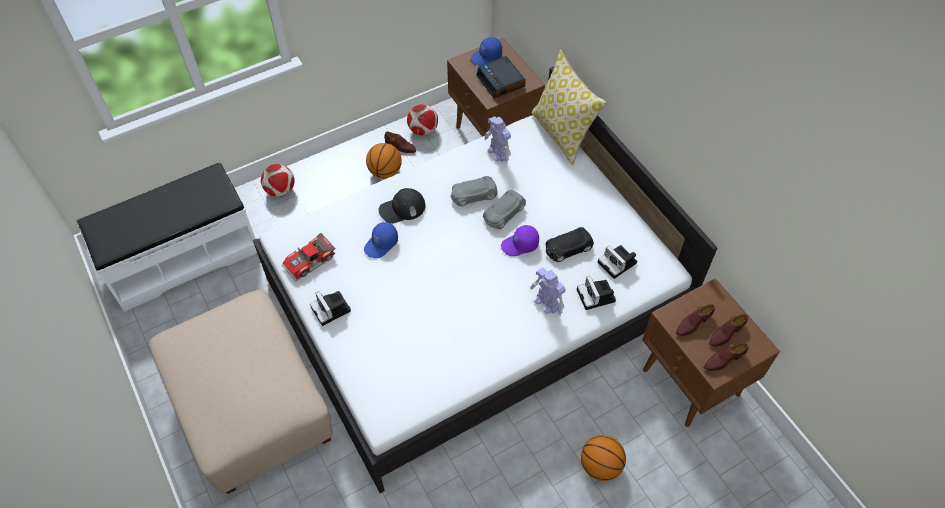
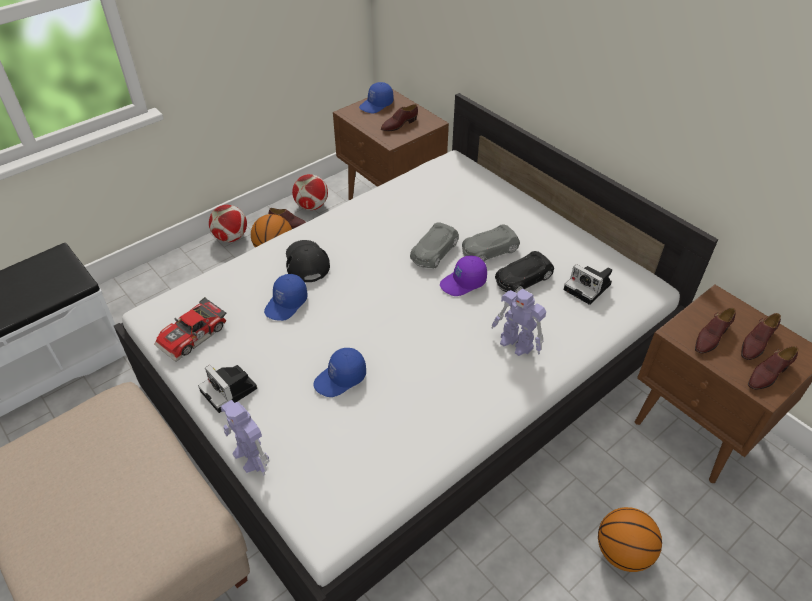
camera: 10 degrees left, 10 degrees down
(280, 190) = (150, 284): football -> football (231, 237)
(402, 208) = (306, 262): black cap -> black cap turned 105 degrees clockwise
(411, 313) = (340, 379): none -> blue cap
(473, 195) = (392, 237): grey toy car -> grey toy car (489, 250)
(498, 154) = (411, 194): toy robot -> toy robot (251, 457)
(501, 82) = (399, 125): alarm clock -> brown shoe
(562, 134) = (480, 168): pillow -> none
(597, 296) = (576, 327): camera -> none

